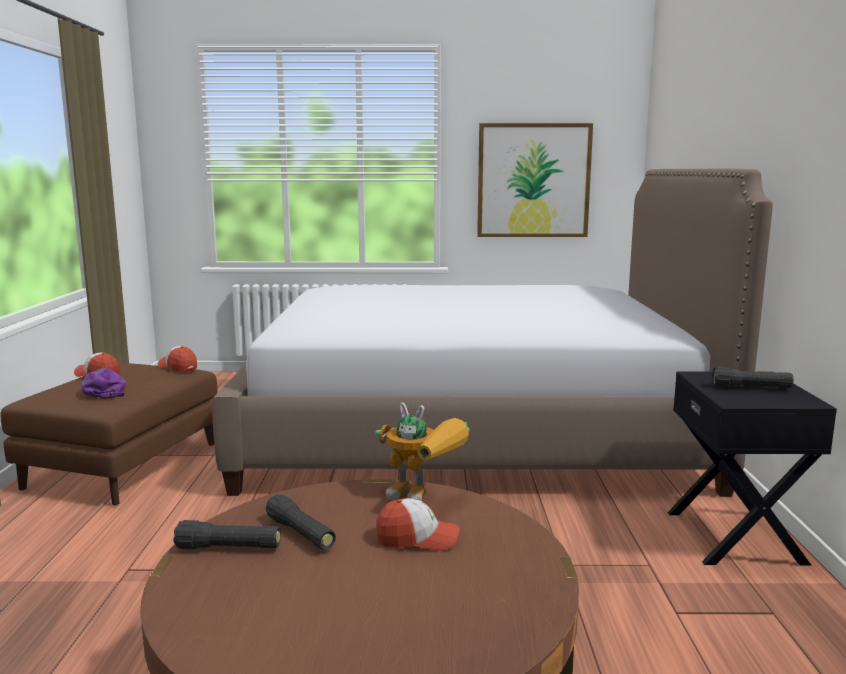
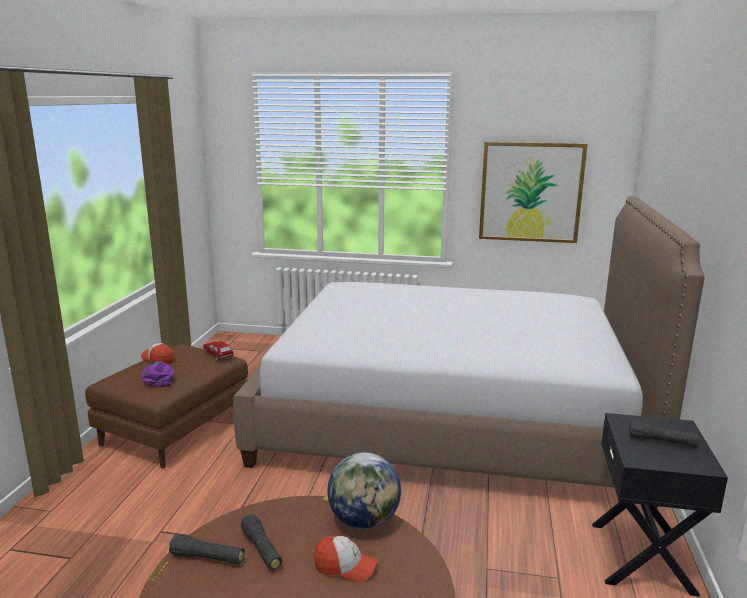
camera: 10 degrees right, 5 degrees up
(178, 367) = (218, 354): cap -> toy car
(424, 497) = (364, 521): toy robot -> globe

